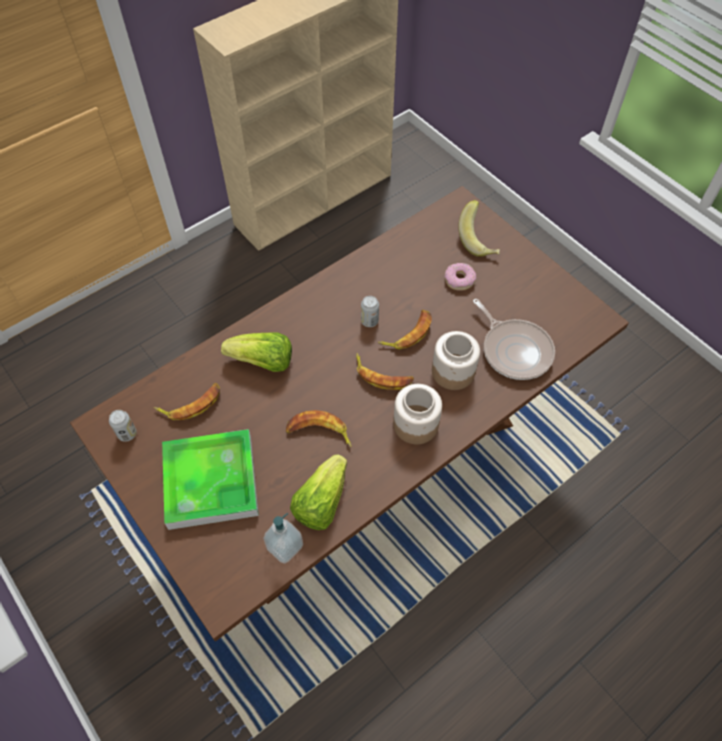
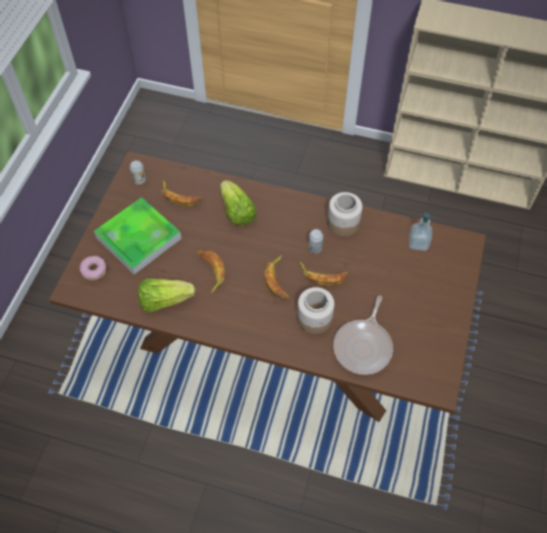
camera: 55 degrees right, 0 degrees up
(285, 546) = (123, 299): soap dispenser -> soap dispenser (418, 243)
(415, 425) = (256, 319): jar -> jar (342, 223)
(459, 280) = (395, 280): donut -> donut (93, 270)
(479, 240) = (442, 273): banana -> none

